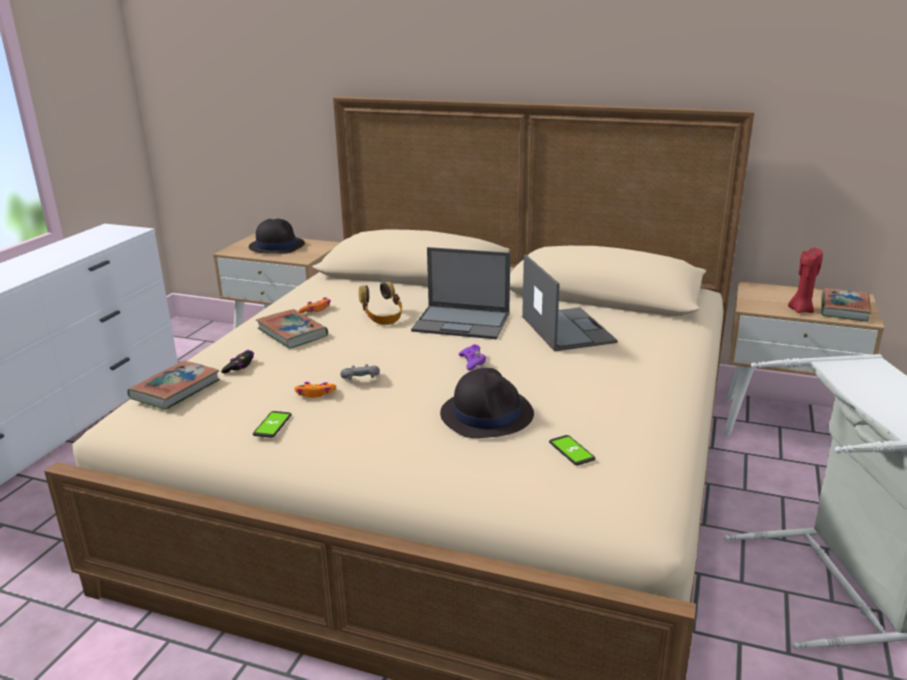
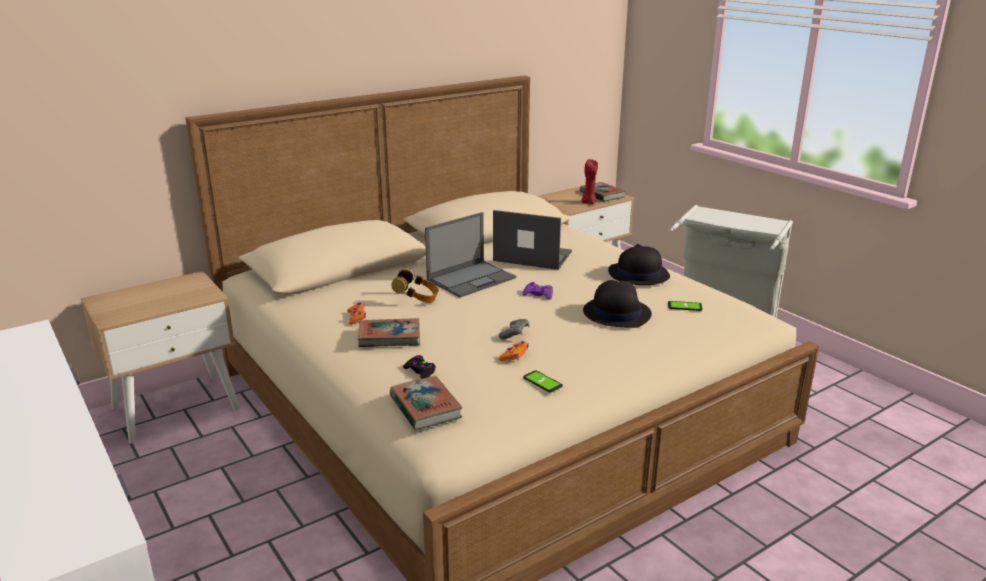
camera: 55 degrees left, 0 degrees up
(276, 246) = (147, 297): black hat -> black hat (638, 274)

